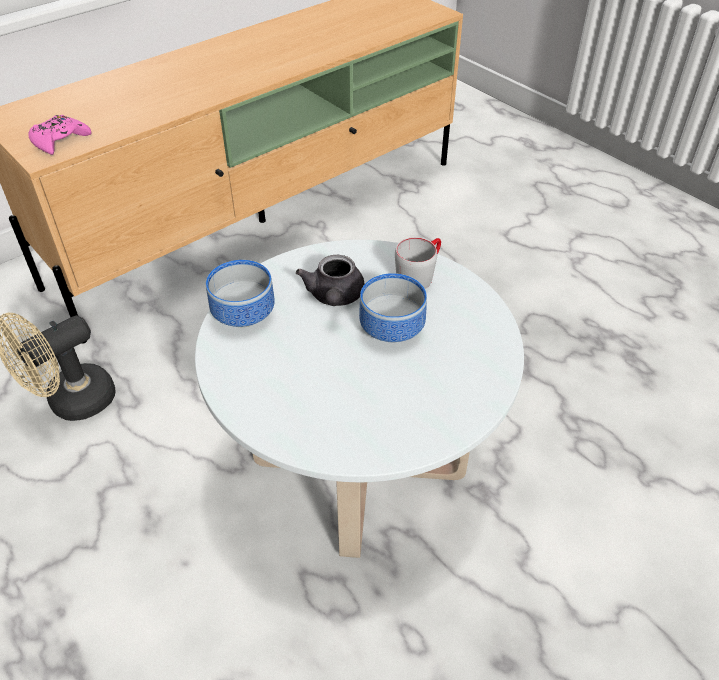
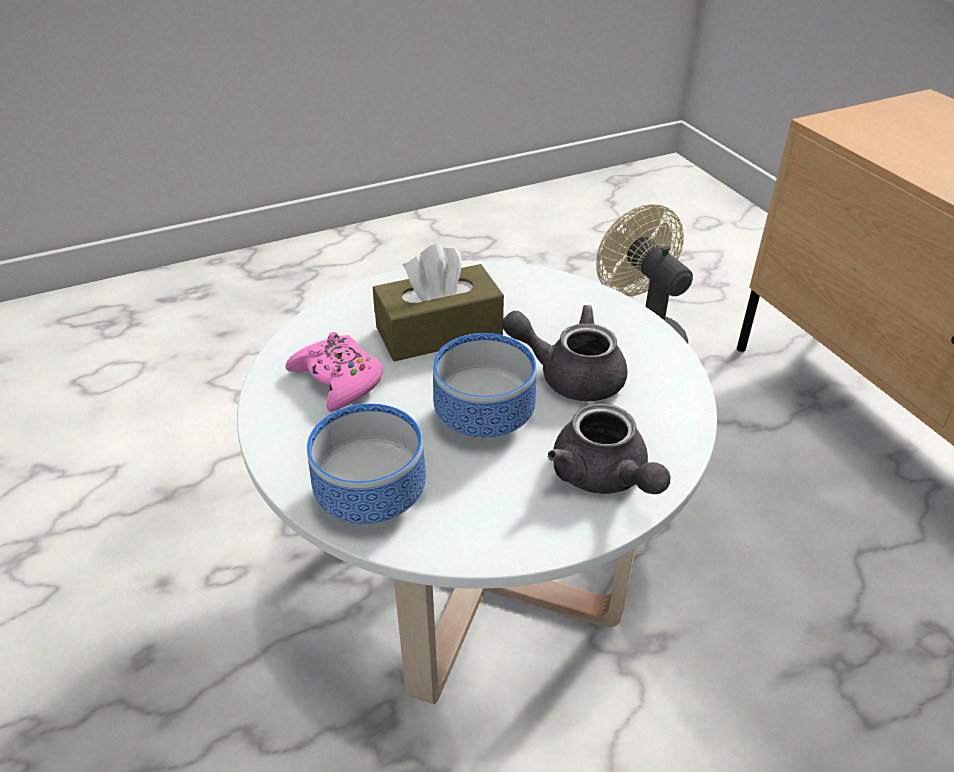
camera: 105 degrees right, 5 degrees down
(60, 141) = (872, 132): pink game controller -> pink game controller (338, 380)
(242, 316) = (556, 295): bowl -> bowl (367, 494)
(306, 370) = (439, 332): none -> brown tissue box
(419, 274) = (604, 477): grey mug -> grey teapot

